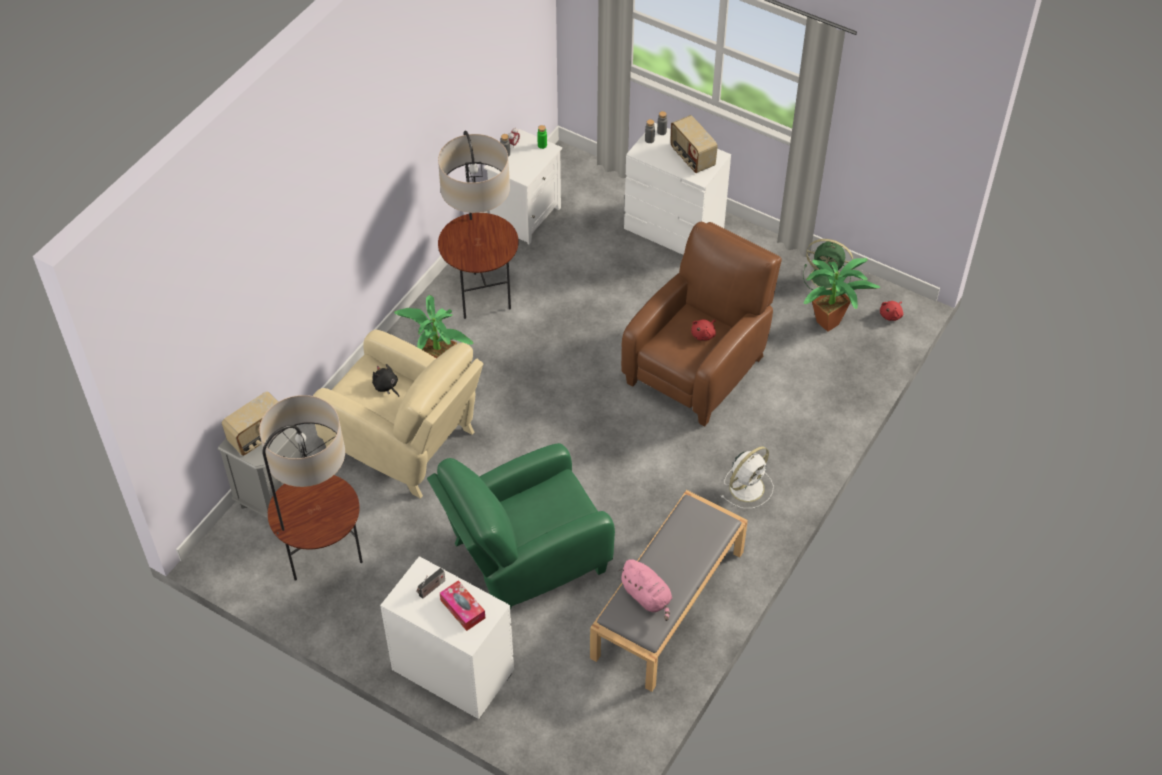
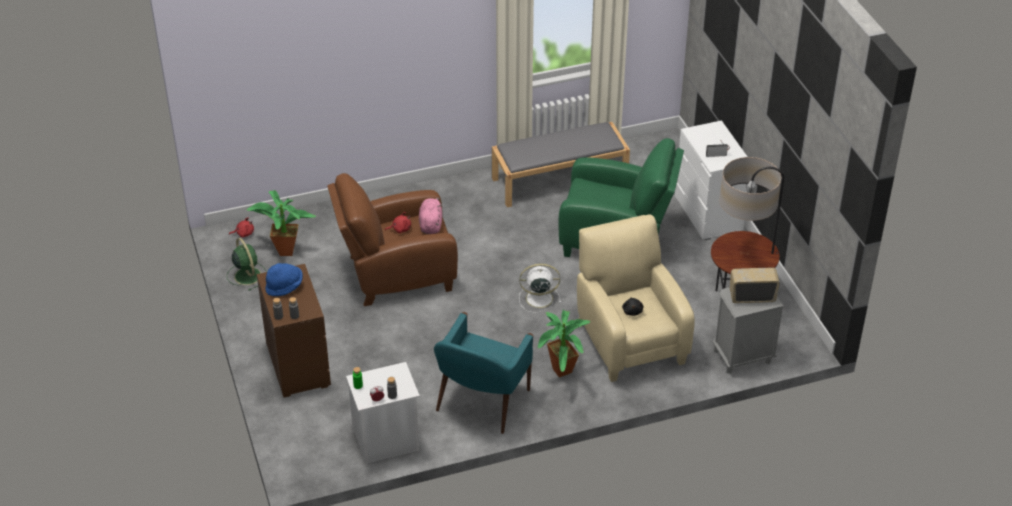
camera: 140 degrees left, 10 degrees down
(462, 609) = (708, 139): tissue box -> none
(482, 296) = (482, 402): floor lamp -> turquoise armchair
(647, 597) = (587, 139): pink plush toy -> pink plush toy (430, 224)
(674, 230) = (298, 364): white dresser -> brown dresser
(691, 157) = (284, 287): radio -> blue hat
(748, 486) = (450, 202): white fan -> white fan (538, 298)

